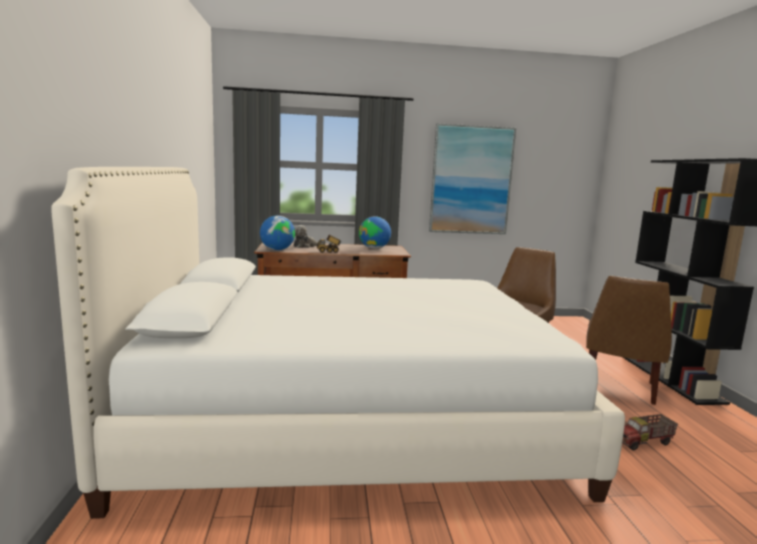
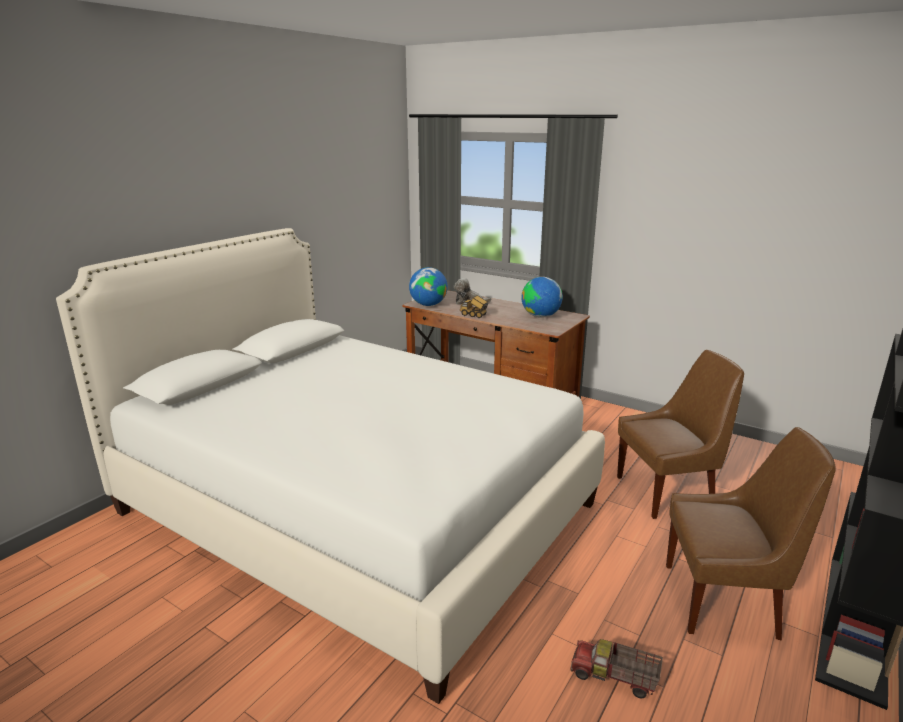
camera: 40 degrees right, 10 degrees up
(471, 180) = (706, 232): picture -> none
(618, 388) = (725, 601): brown chair -> brown chair turned 150 degrees counterclockwise

